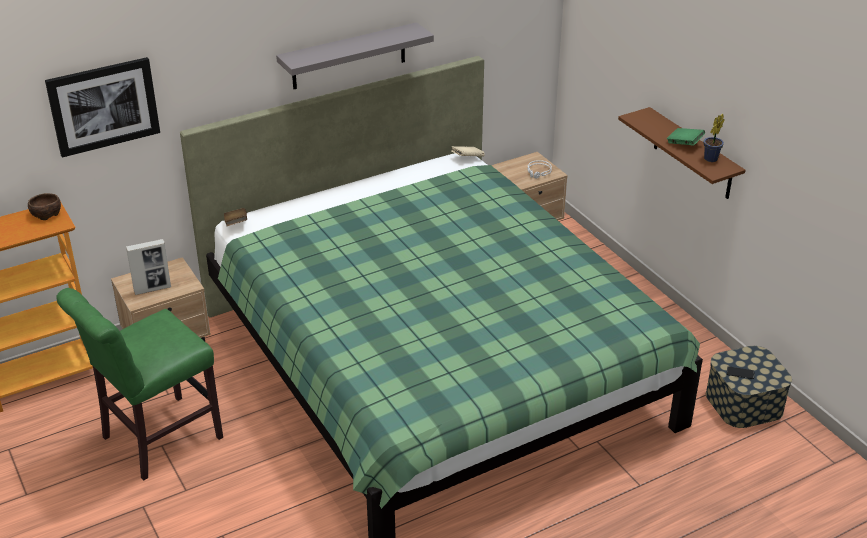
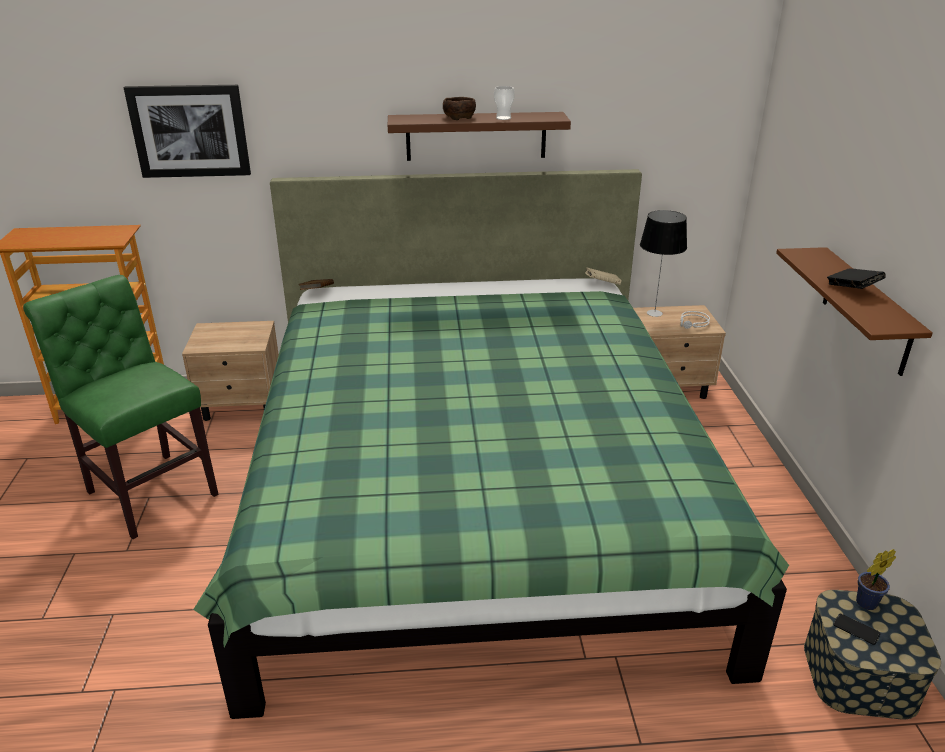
camera: 25 degrees right, 5 degrees down
(45, 214) = (115, 231): brown bowl -> brown bowl (458, 117)
(152, 289) = (220, 340): picture frame -> none
(156, 440) = (149, 491): green chair -> green chair turned 60 degrees clockwise
(349, 56) = (476, 136): grey shelf -> brown shelf
(378, 41) = (503, 118): none -> cup
(503, 169) = (654, 313): none -> table lamp
(684, 144) = (852, 289): green book -> black book
(709, 159) = (880, 311): potted plant -> potted plant (864, 603)

